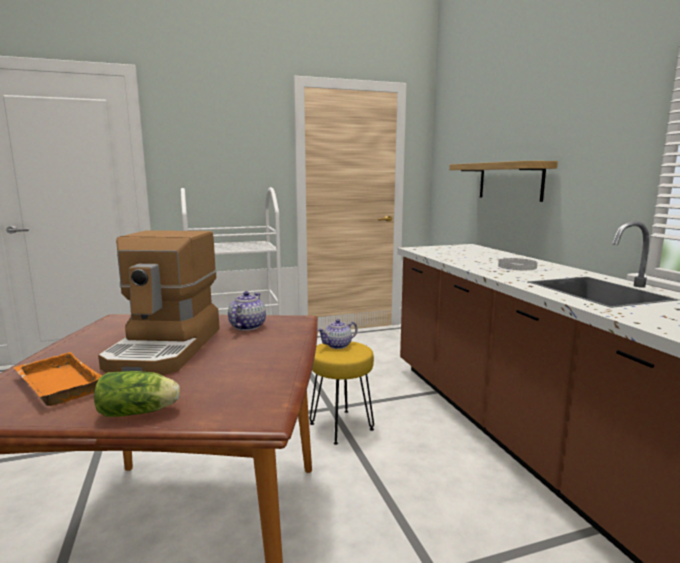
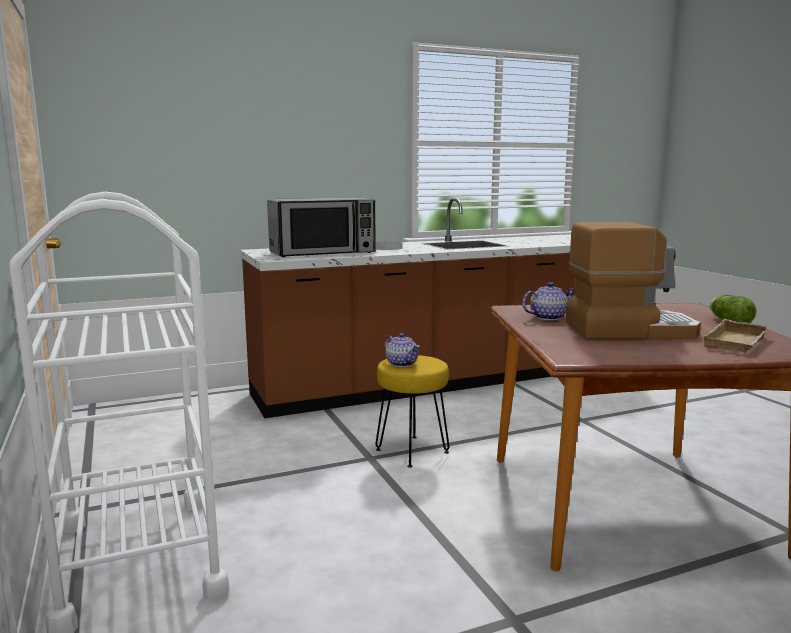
camera: 95 degrees left, 0 degrees up
(55, 385) = (738, 343): orange tray -> beige tray
(247, 326) = (547, 317): teapot -> teapot turned 150 degrees clockwise
(461, 255) = (323, 252): none -> microwave
(510, 181) = (251, 174): shelf -> none

